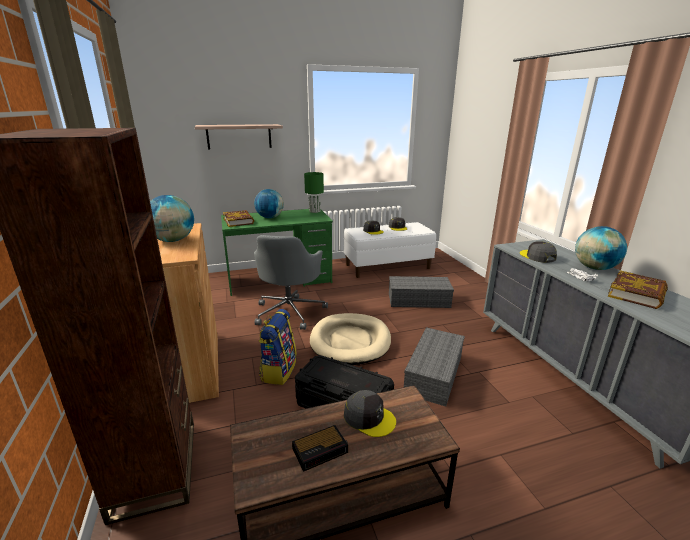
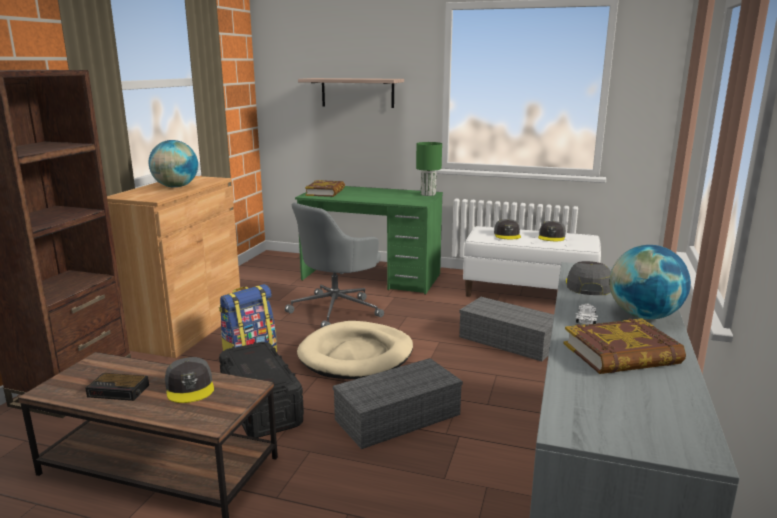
camera: 35 degrees right, 5 degrees down
(270, 217) = (364, 193): globe -> none

